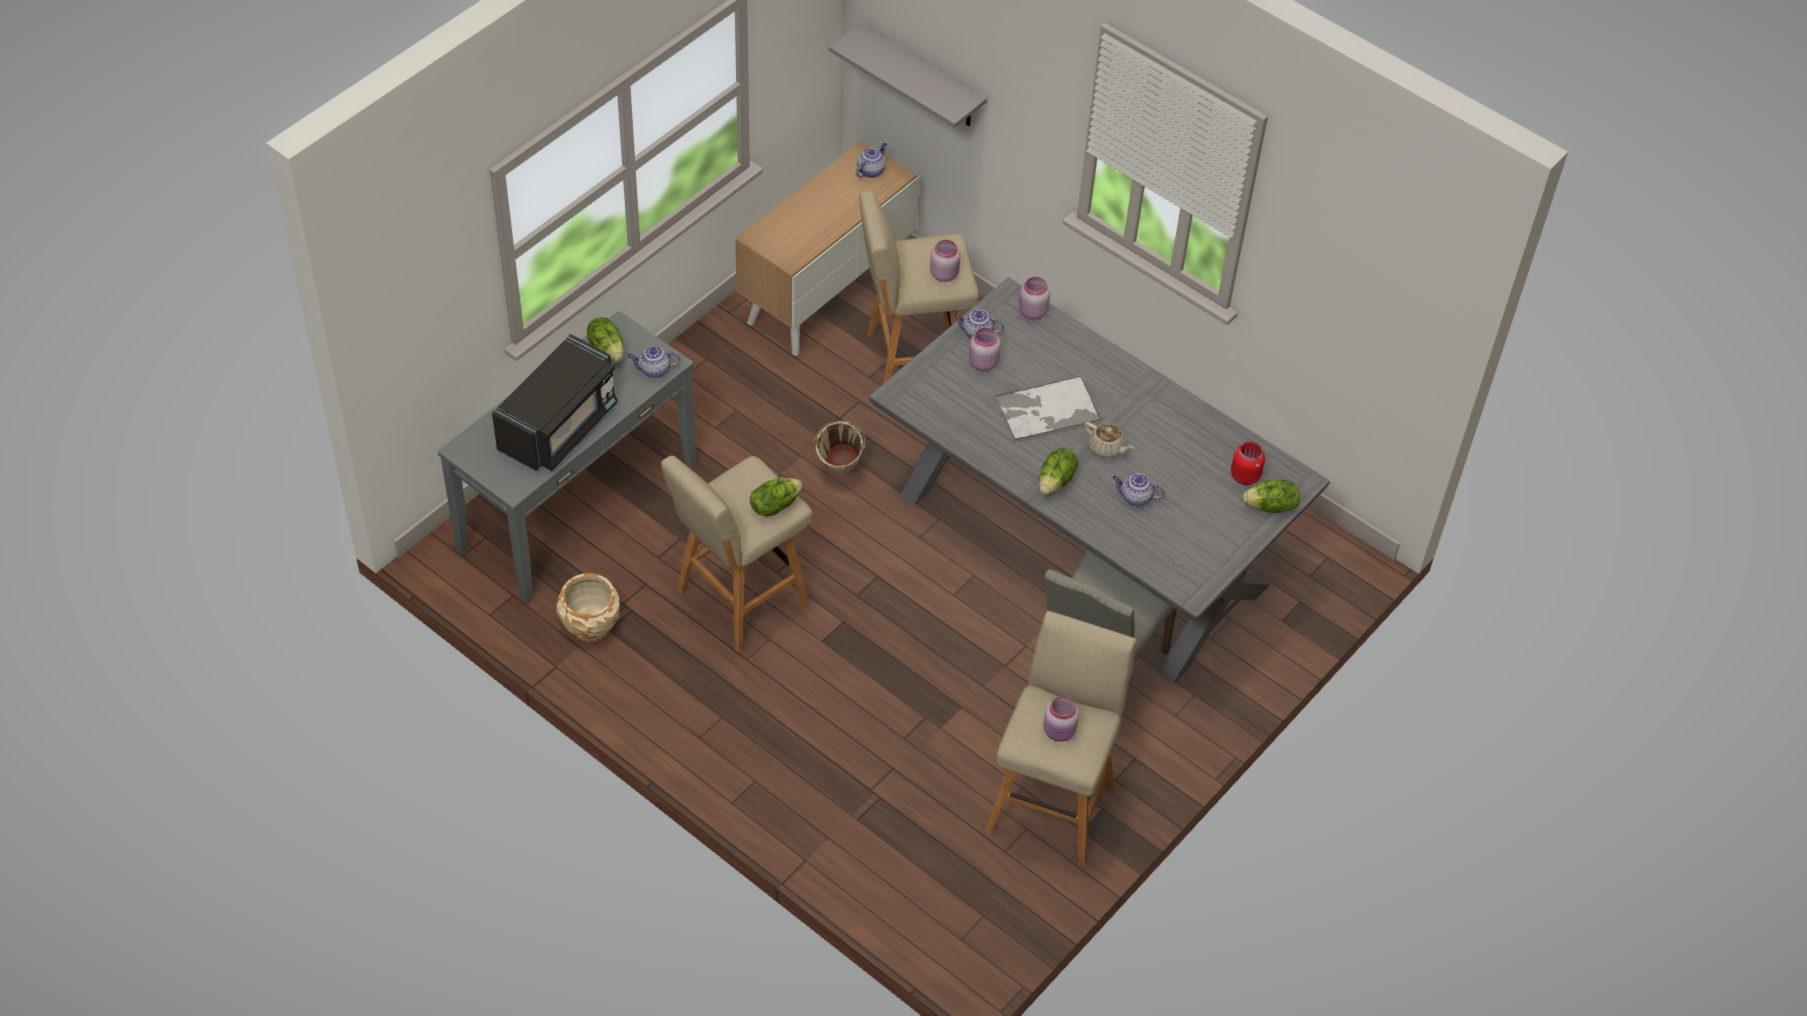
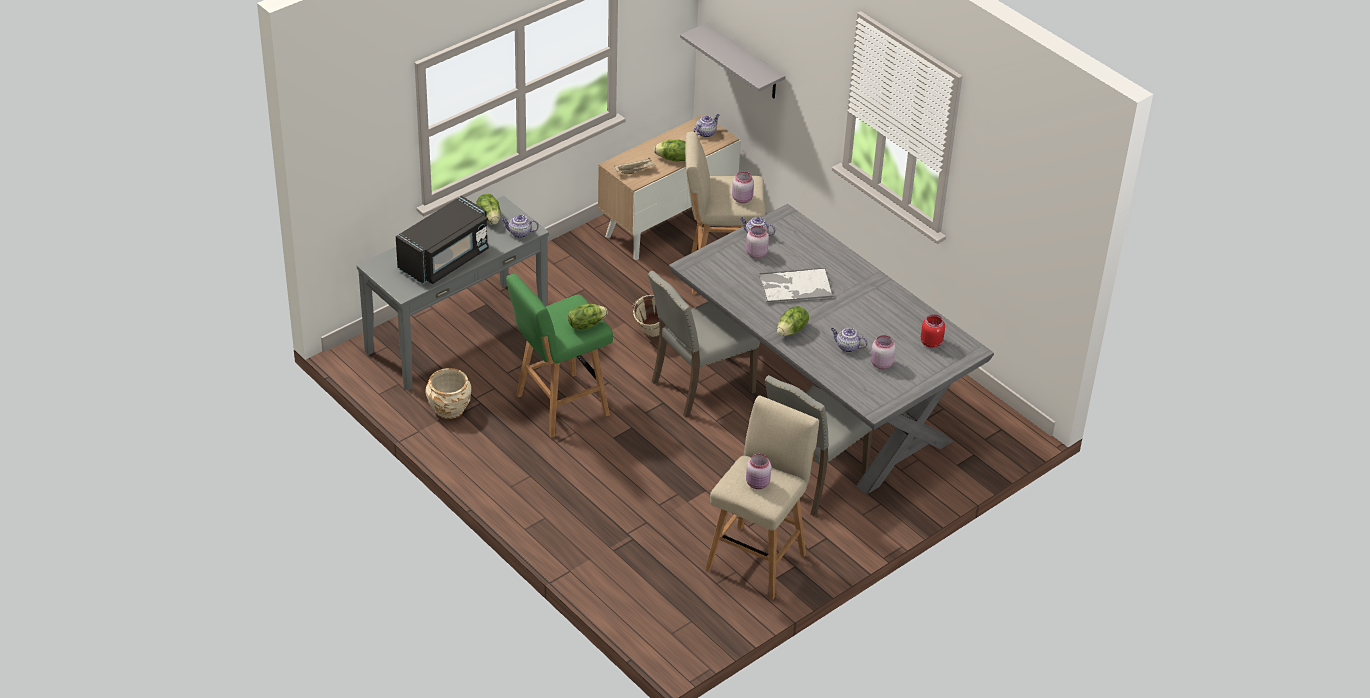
camera: 10 degrees right, 10 degrees down
(739, 600) = (559, 406): beige stool -> green stool
(787, 243) = (634, 171): none -> beige tray
(920, 543) = (699, 386): none -> grey chair
(1032, 312) = (799, 226): pink jar -> pink jar (880, 364)
(1107, 448) = (833, 314): beige teapot -> none
(1271, 507) = (945, 363): lettuce -> lettuce (673, 159)

